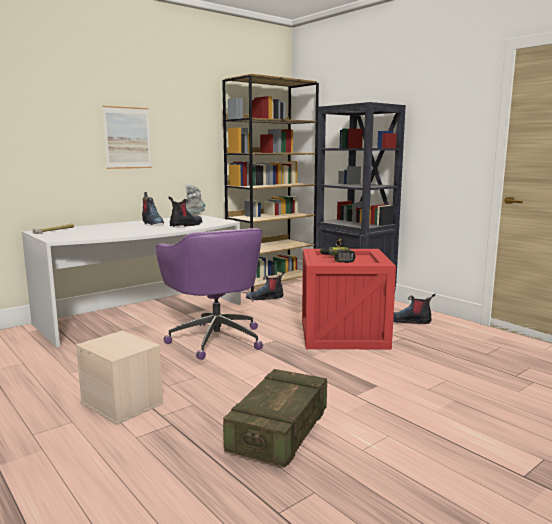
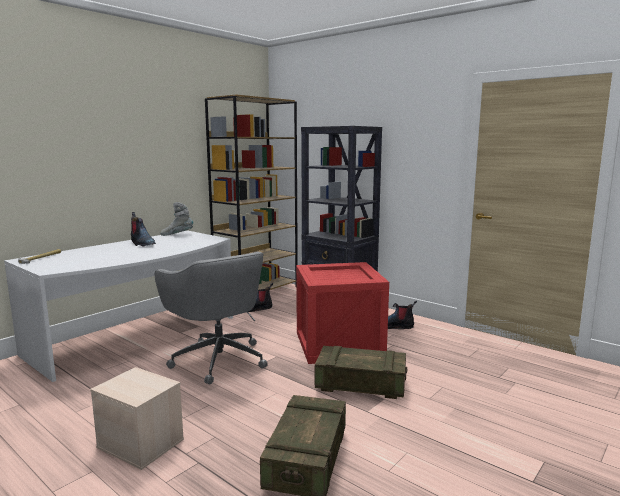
camera: 10 degrees left, 0 degrees up
(127, 138) = (113, 158): picture -> none
(186, 225) = (179, 245): boot -> none
(216, 338) = (218, 359): purple office chair -> grey office chair
(337, 259) = (332, 275): power drill -> none
(356, 371) = (360, 385): none -> crate

